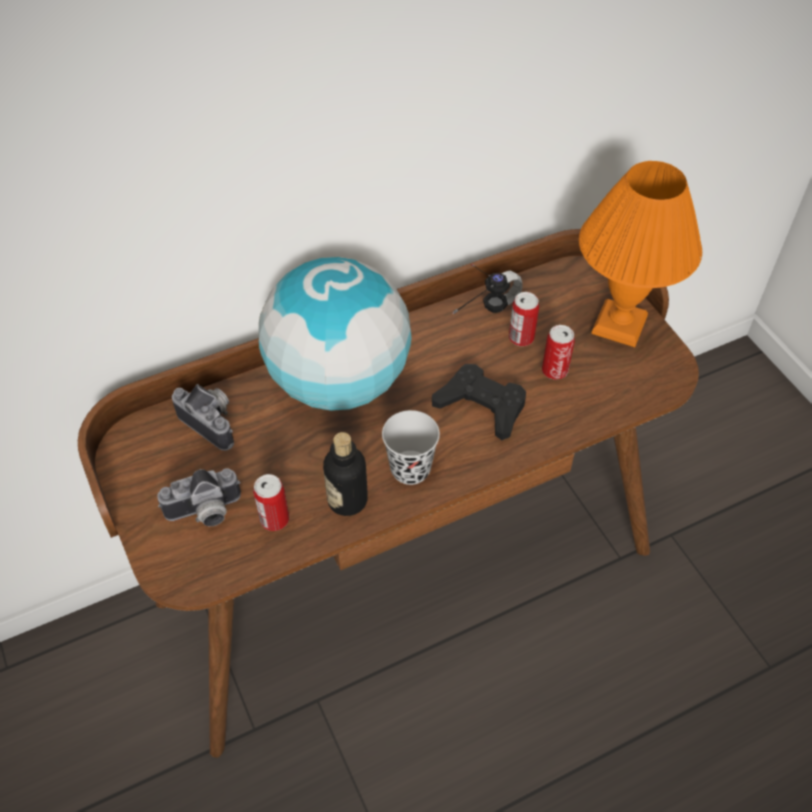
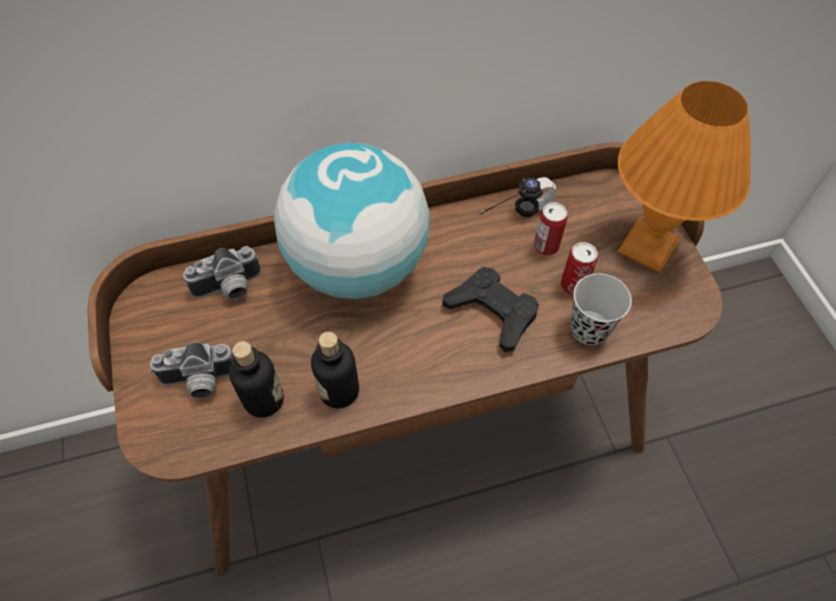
camera: 10 degrees right, 5 degrees up
(213, 422) = (229, 289): camera -> camera turned 105 degrees clockwise
(274, 519) = (264, 400): can -> bottle
(410, 469) = (408, 367): black cup -> black cup (589, 329)

